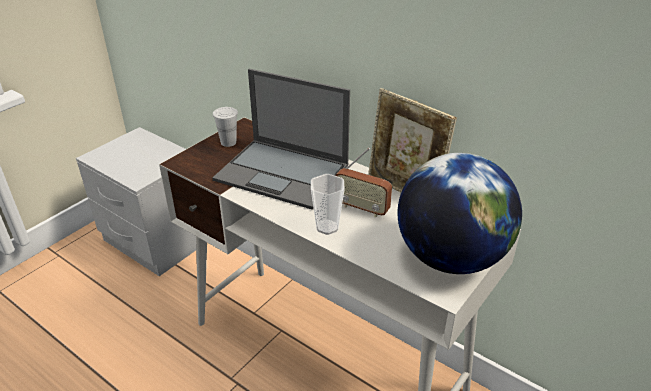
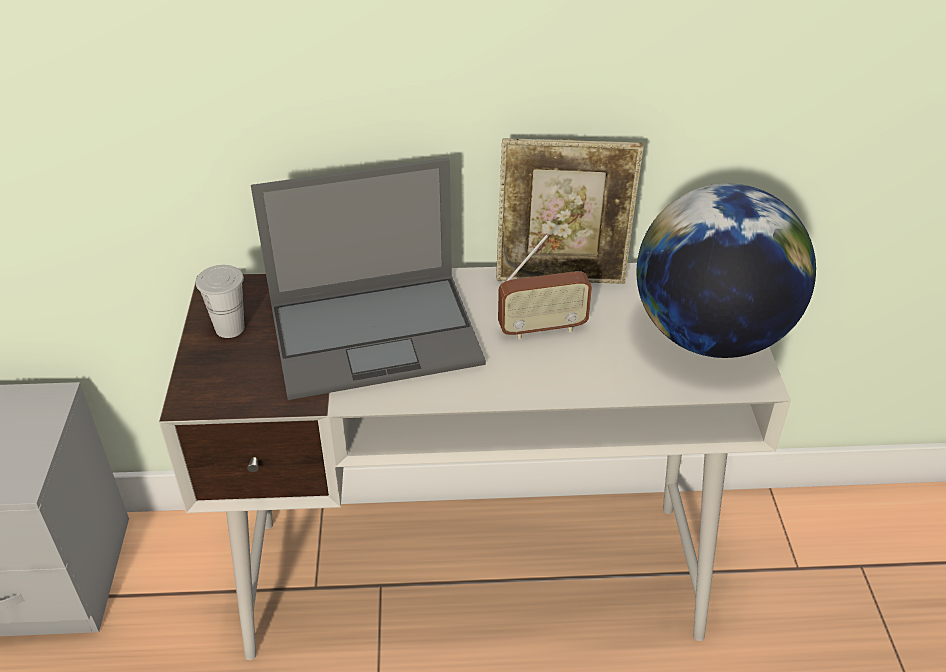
camera: 40 degrees left, 5 degrees up
(327, 227) = (533, 378): cup -> none

